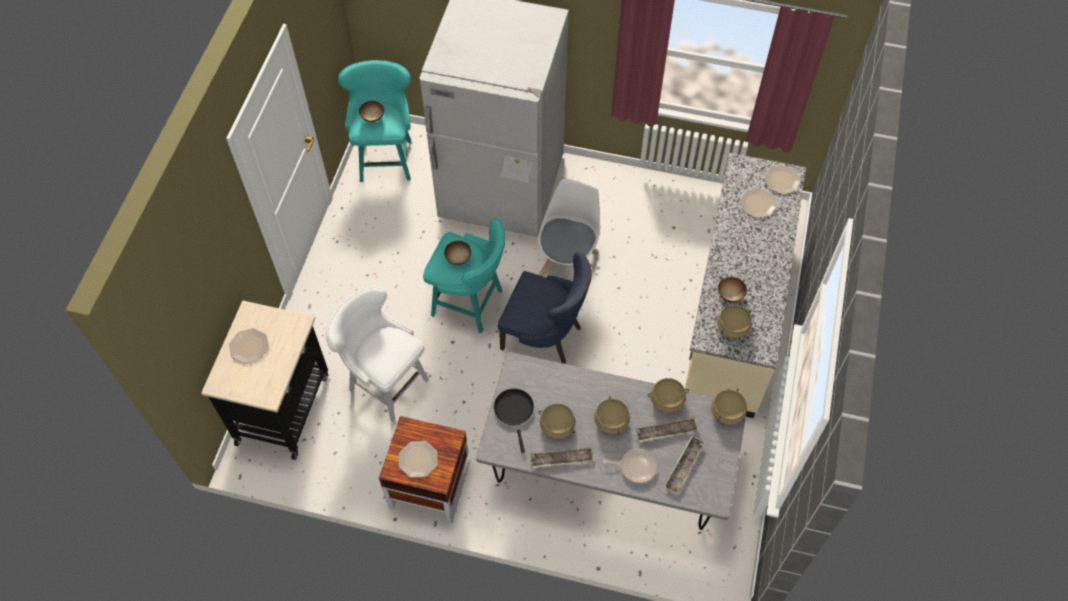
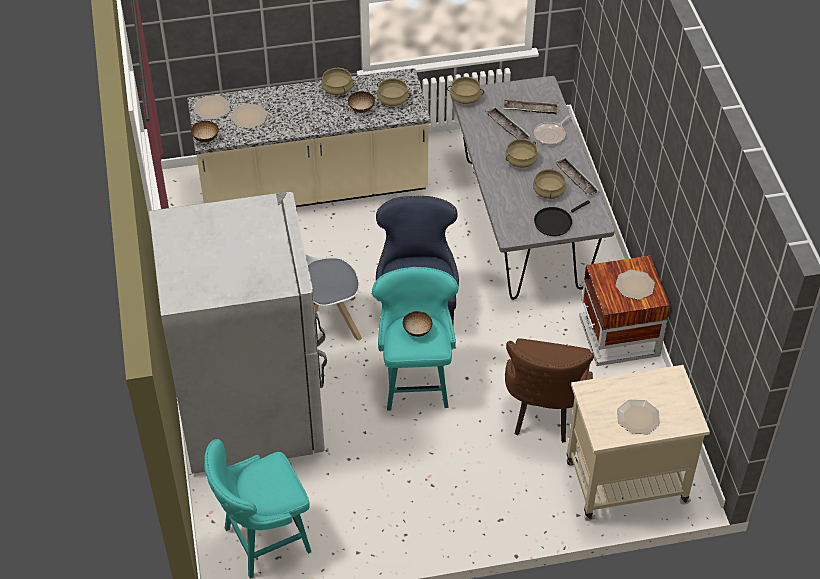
camera: 115 degrees left, 10 degrees down
(283, 408) = (625, 484): black cart -> beige cart
(372, 118) = (271, 486): bowl -> bowl (206, 138)
(386, 383) = (544, 412): white stool -> brown chair
(635, 467) = (550, 135): frying pan -> frying pan turned 120 degrees counterclockwise
(667, 400) = (478, 134): beige cooking pot -> beige cooking pot (337, 89)

